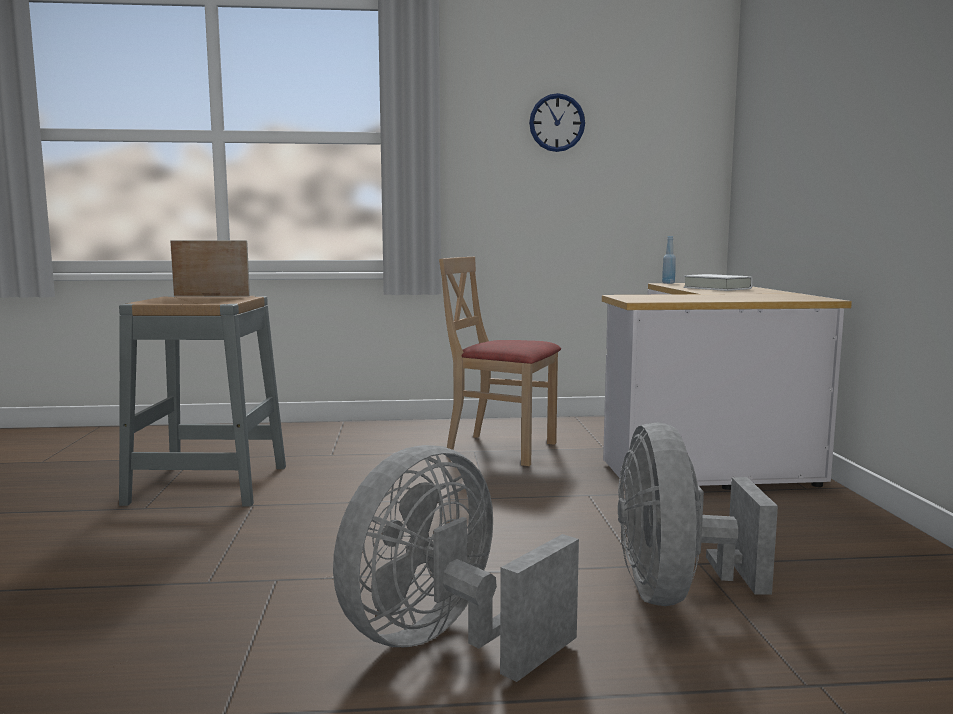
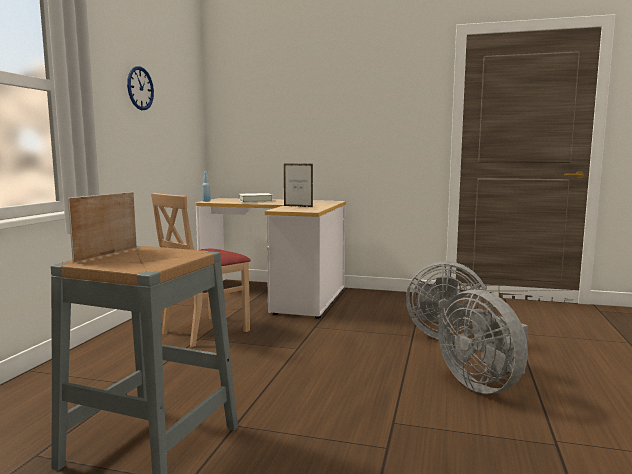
camera: 70 degrees left, 0 degrees up
(686, 296) = (298, 206): none -> picture frame

